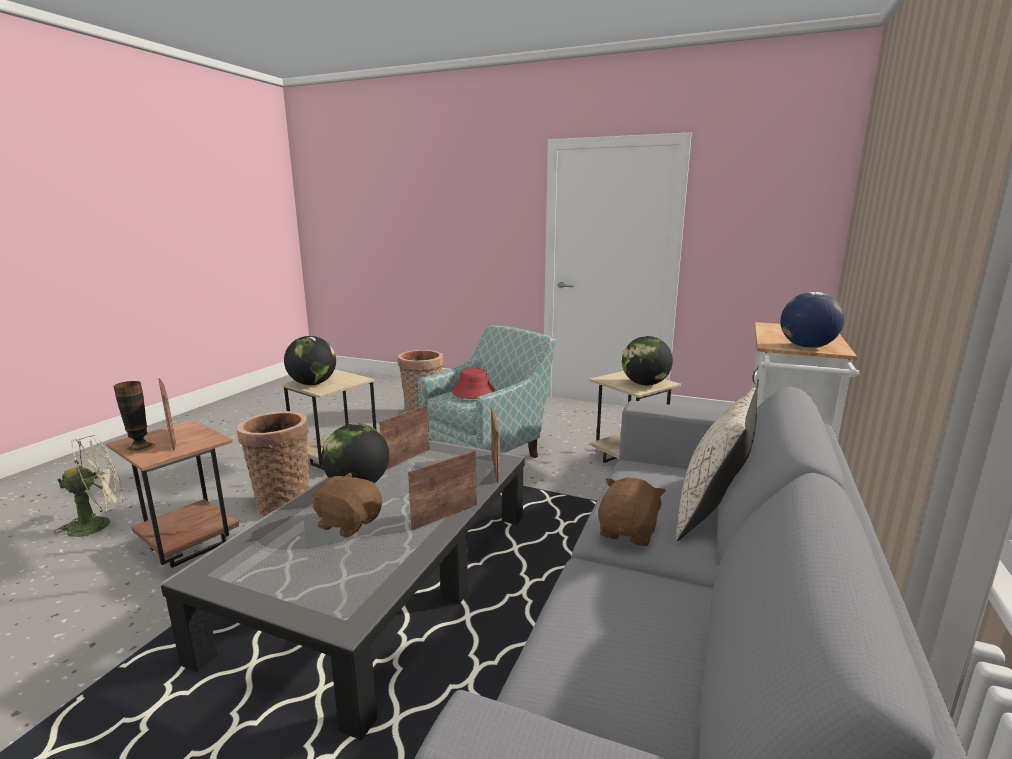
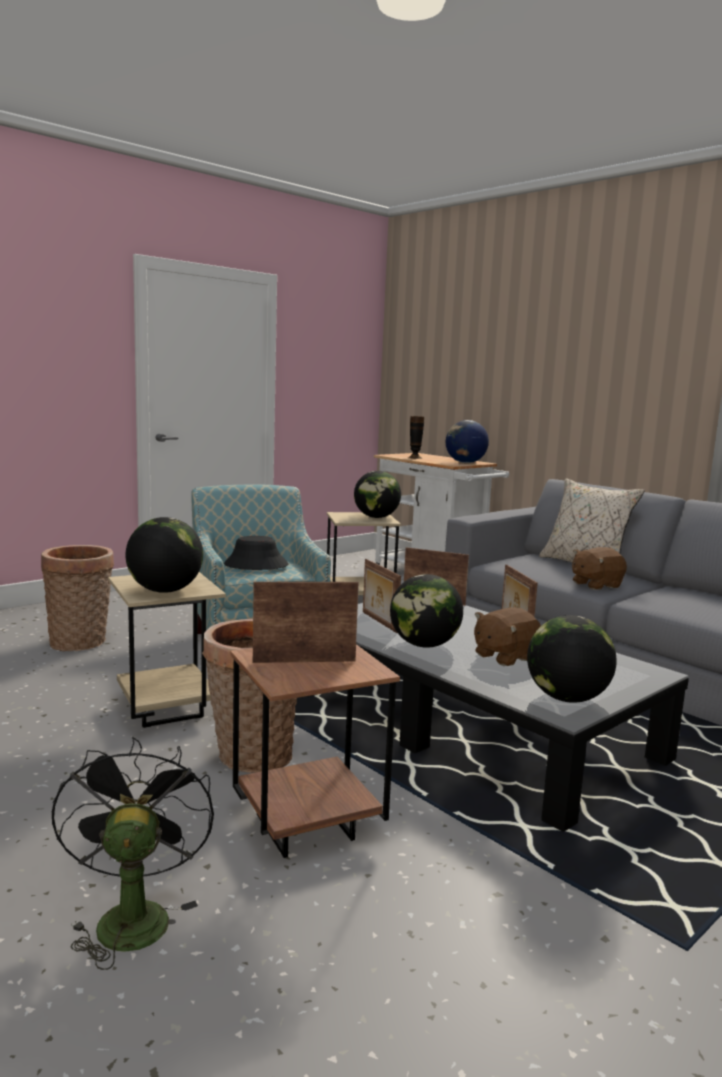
camera: 65 degrees left, 5 degrees down
(99, 524) = (132, 915): beige fan -> black fan
(140, 447) = (320, 676): vase -> vase (415, 458)
(244, 569) = (566, 698): none -> globe
(473, 392) = (255, 565): red hat -> black hat
(628, 532) = (595, 585): brown plush toy -> brown plush toy turned 75 degrees counterclockwise

